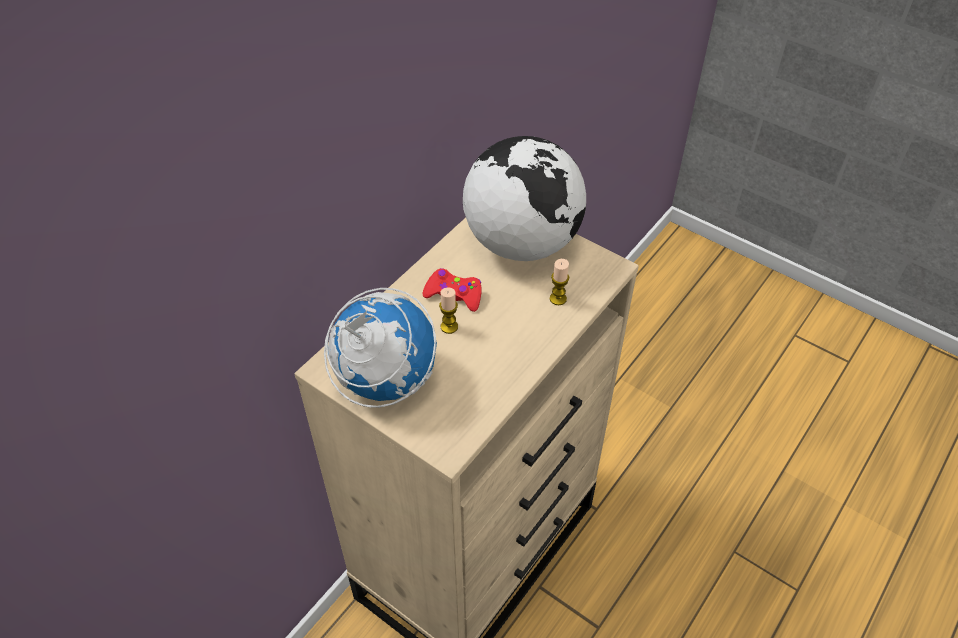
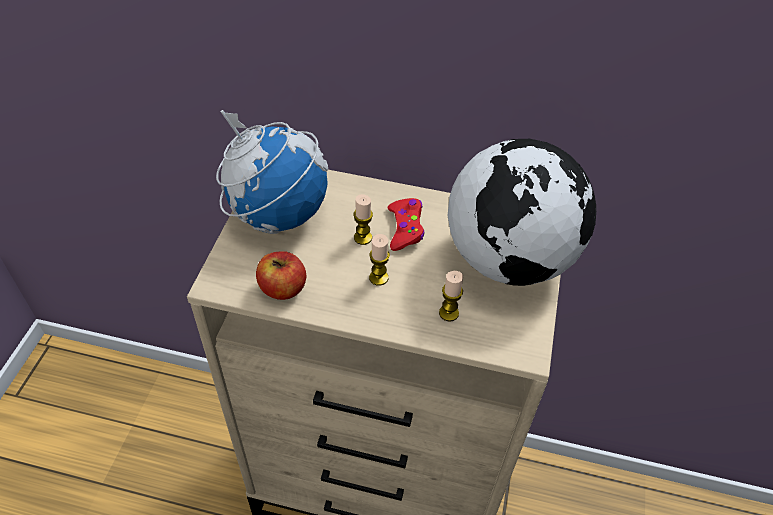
camera: 65 degrees right, 0 degrees up
(479, 400) = (283, 288): none -> apple
(500, 330) = (378, 278): none -> candle

